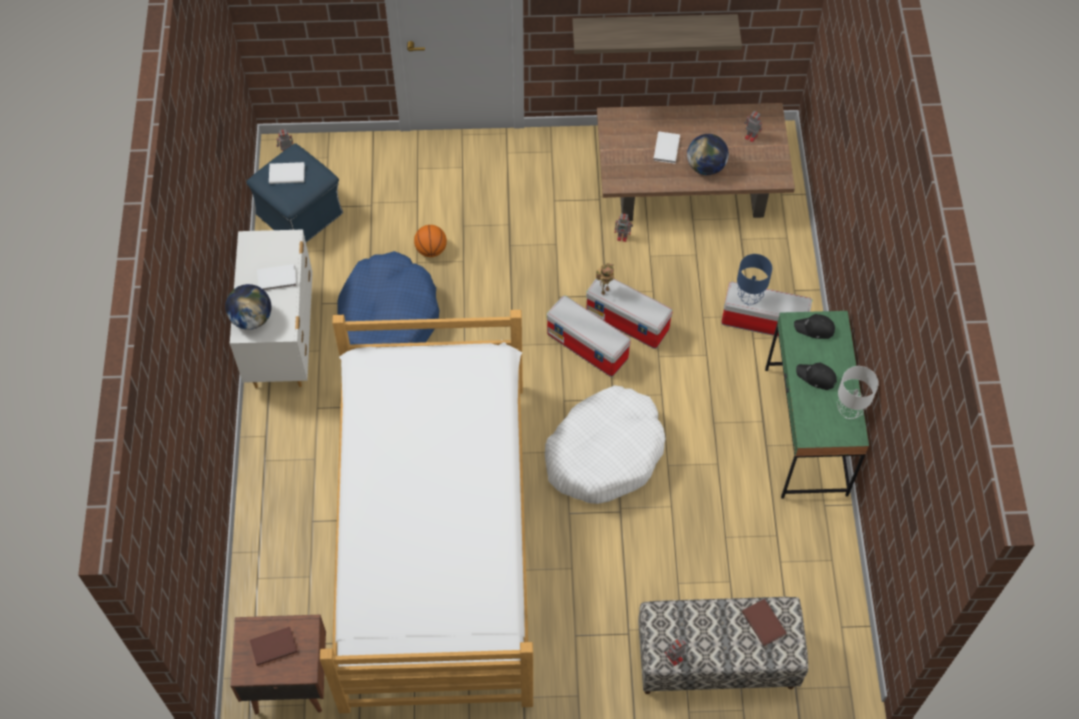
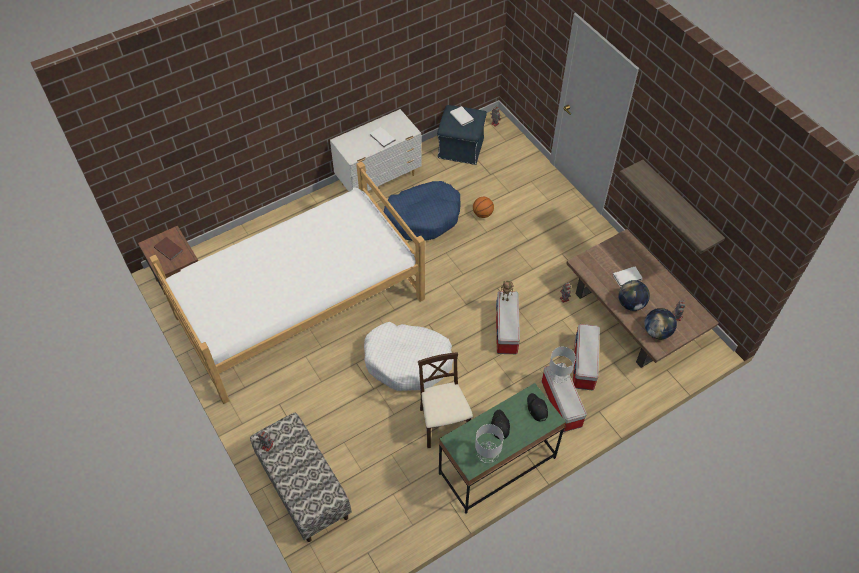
camera: 60 degrees right, 5 degrees down
(252, 318) = (350, 140): globe -> globe (657, 332)
(588, 346) = (474, 319): storage box -> storage box (584, 365)
(718, 459) = (443, 425): none -> beige chair
(749, 298) = (558, 378): blue table lamp -> grey table lamp
(764, 622) = (318, 486): brown book -> none

